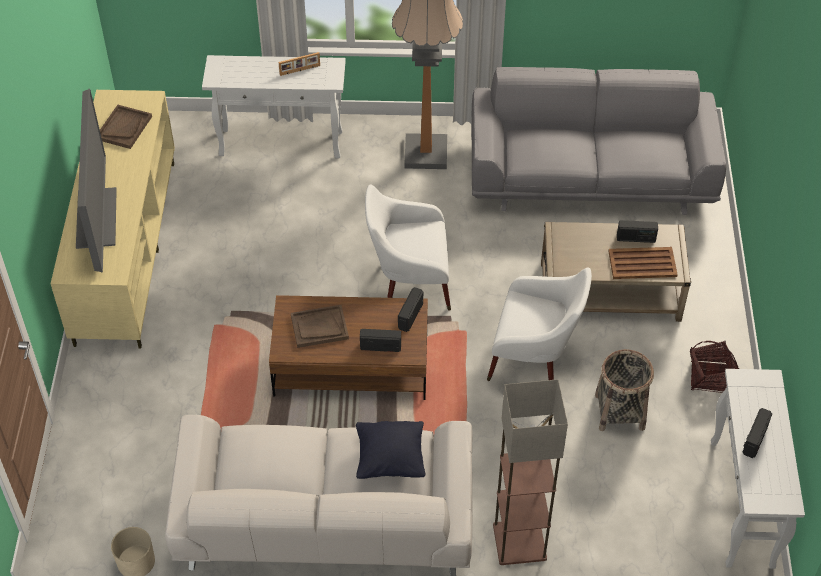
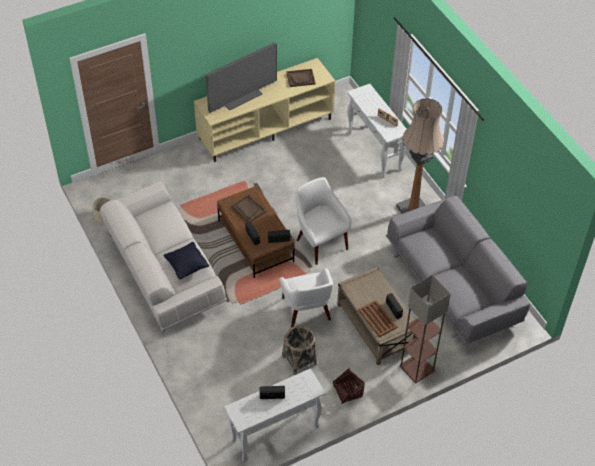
camera: 60 degrees right, 0 degrees up
(519, 543) = (195, 349): floor lamp -> floor lamp (416, 368)

